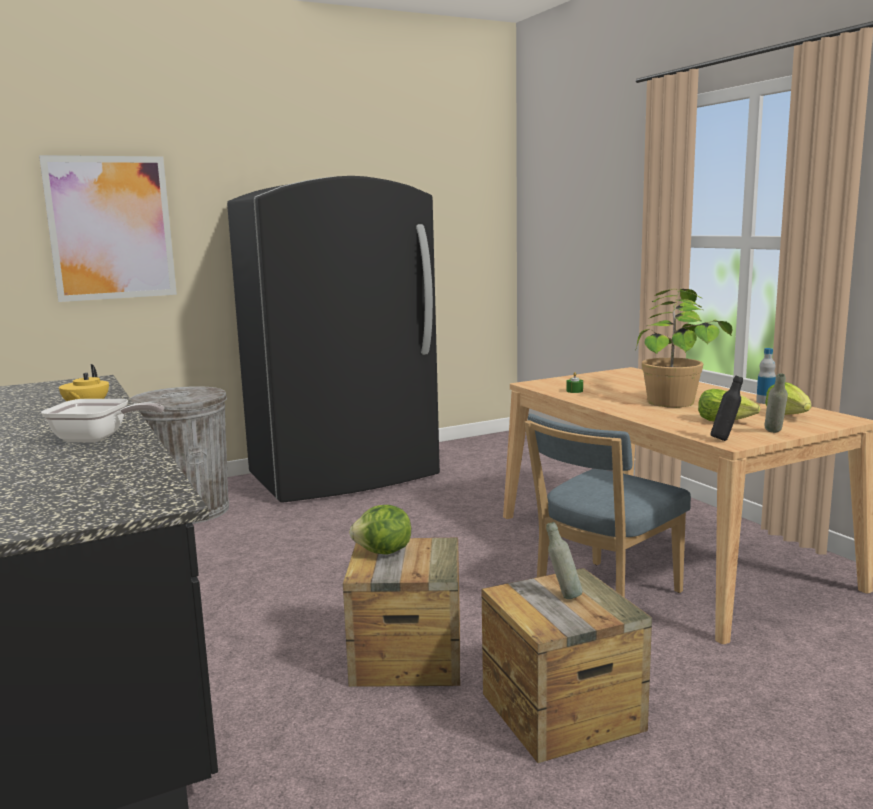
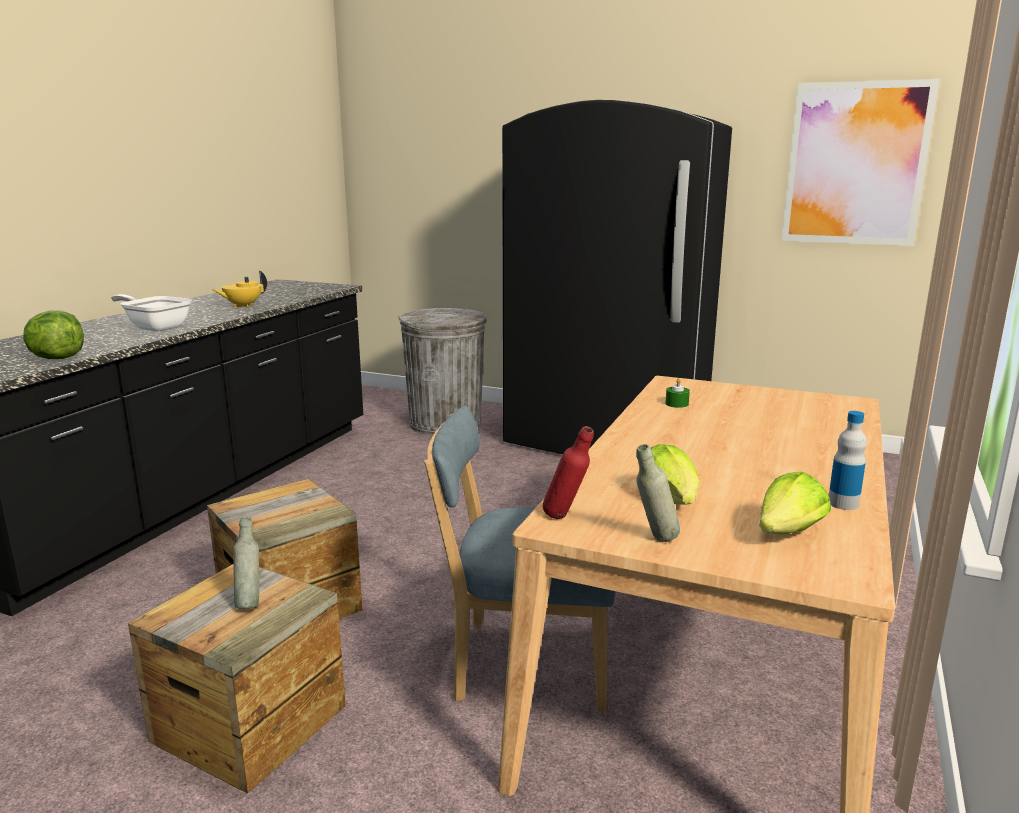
camera: 50 degrees right, 5 degrees up
(97, 439) = (155, 327): frying pan -> frying pan turned 150 degrees clockwise
(111, 228) = (449, 154): picture -> picture (855, 164)
(383, 552) = (286, 497): lettuce -> lettuce (57, 358)
(675, 397) = (751, 451): potted plant -> none
(725, 439) = (566, 518): black bottle -> red bottle

